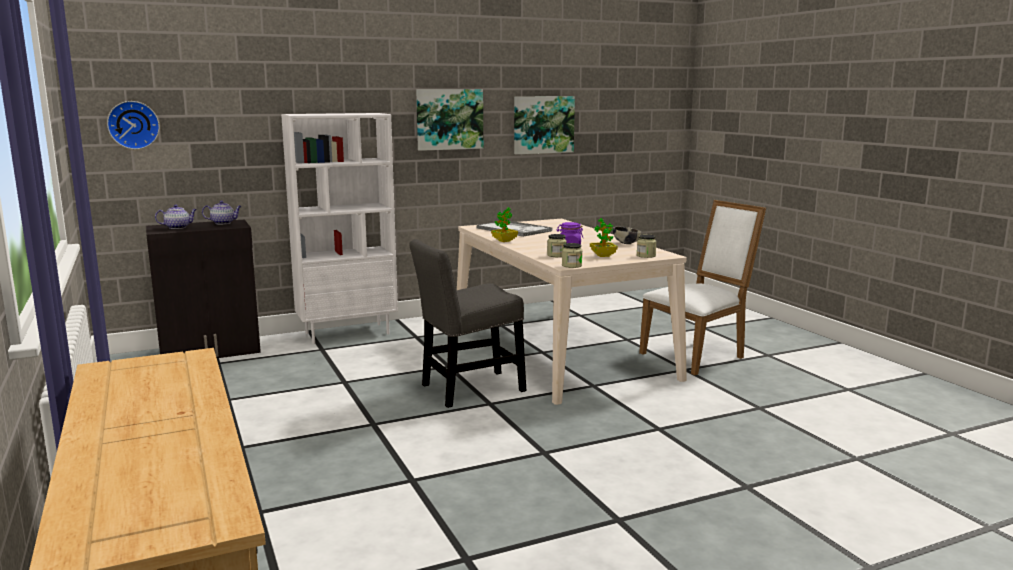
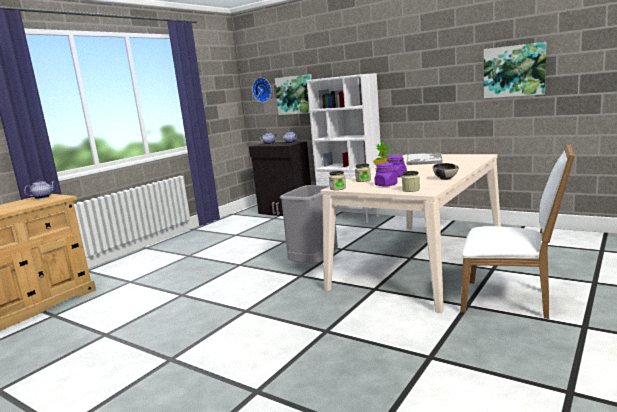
camera: 60 degrees right, 0 degrees up
(123, 369) = (42, 197): none -> teapot
(449, 119) = (429, 73): picture -> picture (295, 95)
(468, 389) = (314, 264): grey chair -> grey trash can
(603, 255) = (386, 185): potted plant -> purple jar

